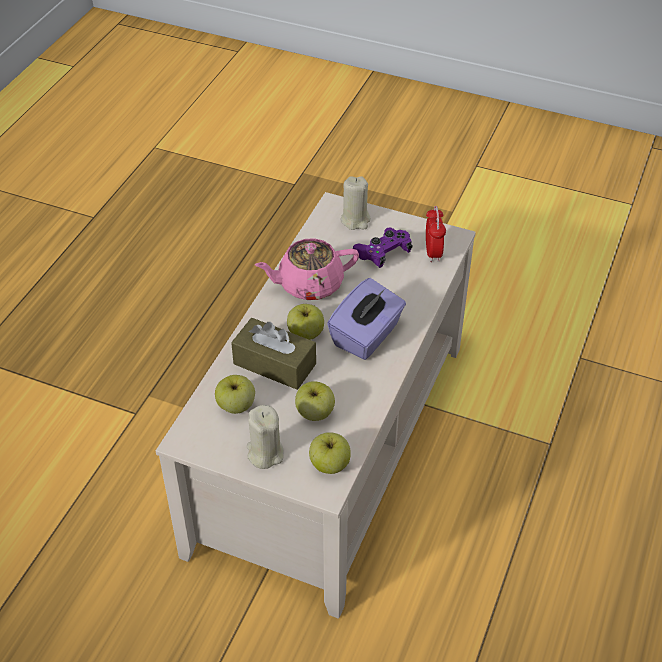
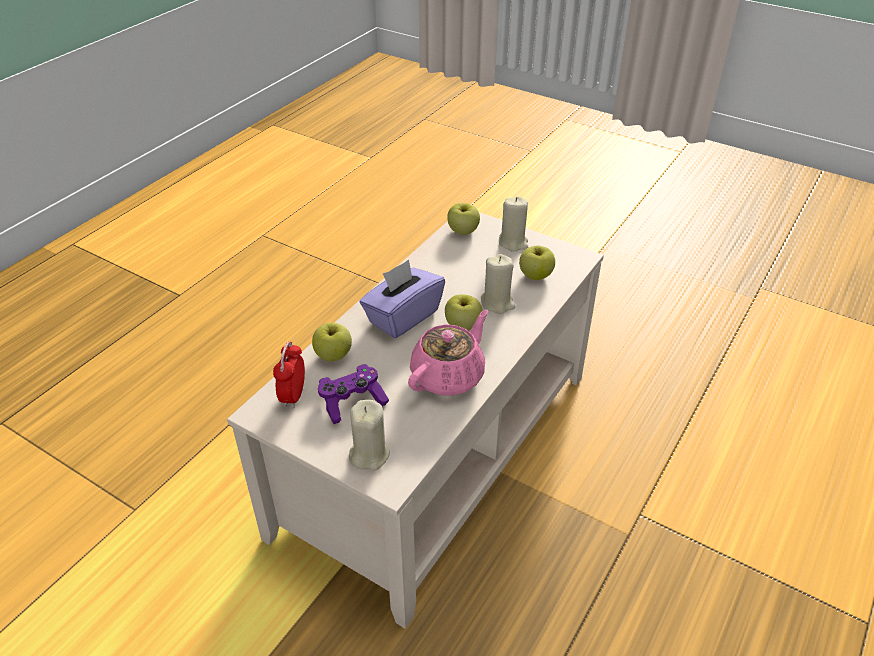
camera: 170 degrees left, 5 degrees down
(274, 364) = (497, 303): brown tissue box -> beige candle
(309, 284) = (449, 375): pink teapot -> pink teapot turned 45 degrees counterclockwise
(314, 413) = (467, 263): apple -> apple (333, 355)

